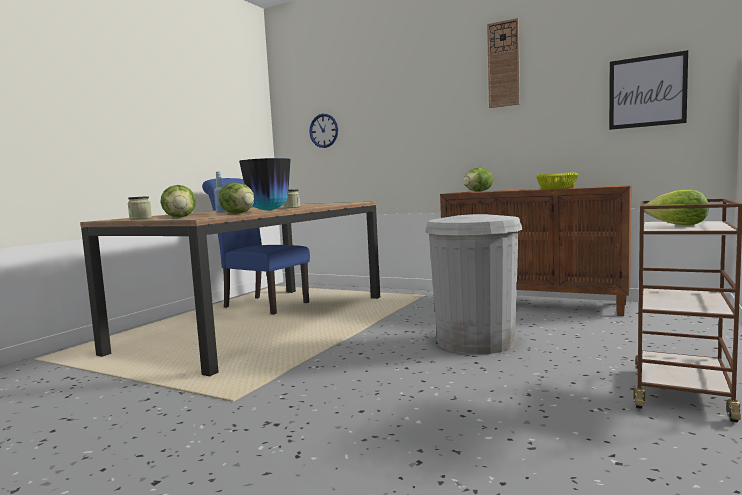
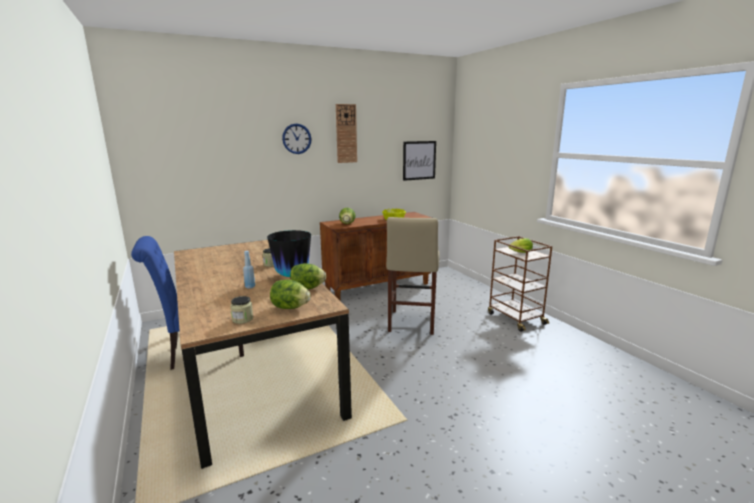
camera: 55 degrees left, 10 degrees up
(324, 130) = (187, 172): wall clock -> wall clock (296, 138)
(475, 341) = (411, 323): white trash can -> beige stool

